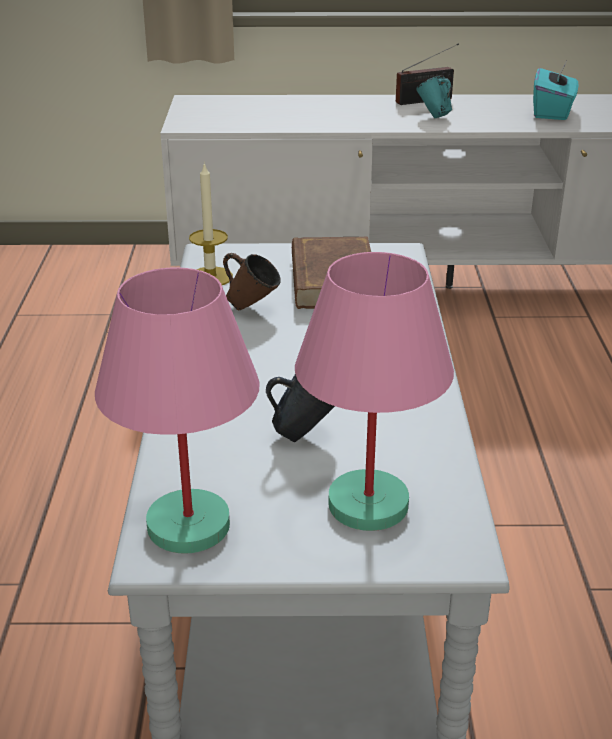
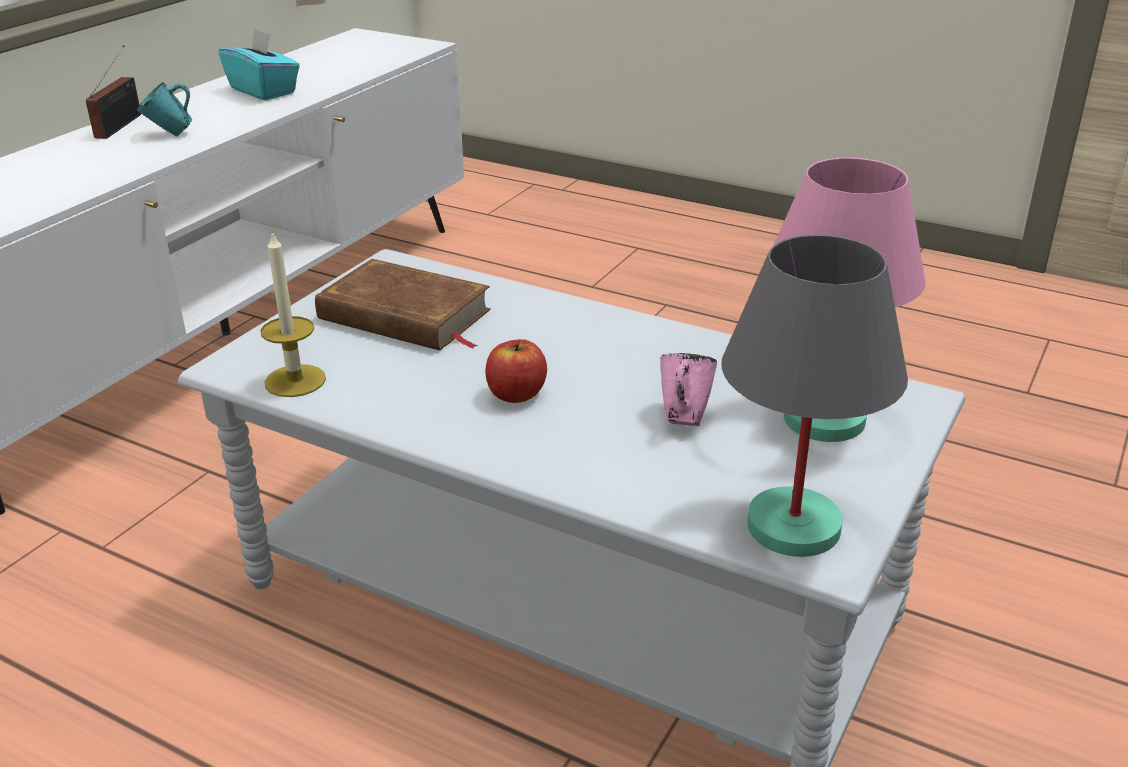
camera: 60 degrees left, 0 degrees up
(188, 527) = (795, 528): pink table lamp -> grey table lamp
(252, 308) = (403, 376): brown mug -> none
(269, 355) = (516, 394): none -> apple
(302, 433) = (683, 418): blue mug -> pink mug

